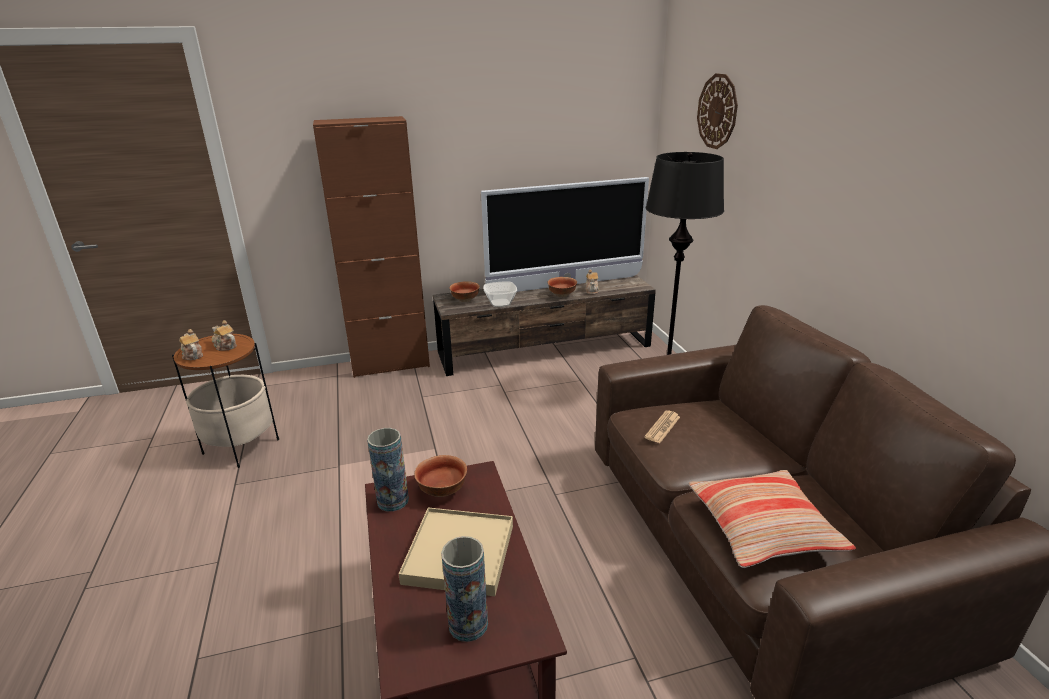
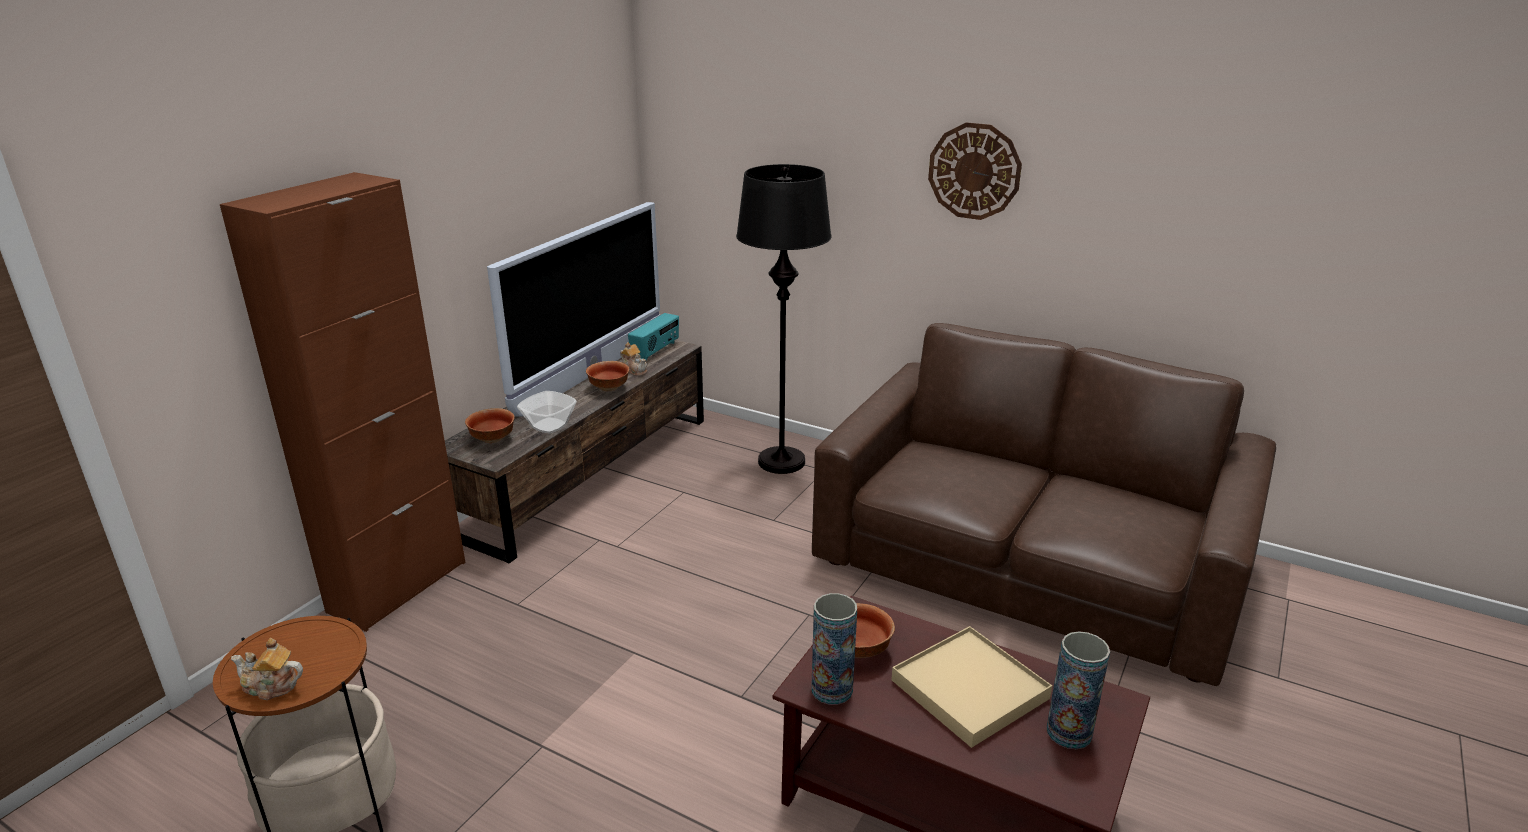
camera: 45 degrees left, 0 degrees up
(225, 346) = (300, 647): teapot -> none
(622, 284) = (656, 351): none -> radio
(662, 427) = (930, 486): newspaper -> none
(717, 111) = (765, 111): wall clock -> wall clock (974, 171)
(763, 528) = (1110, 528): pillow -> none

